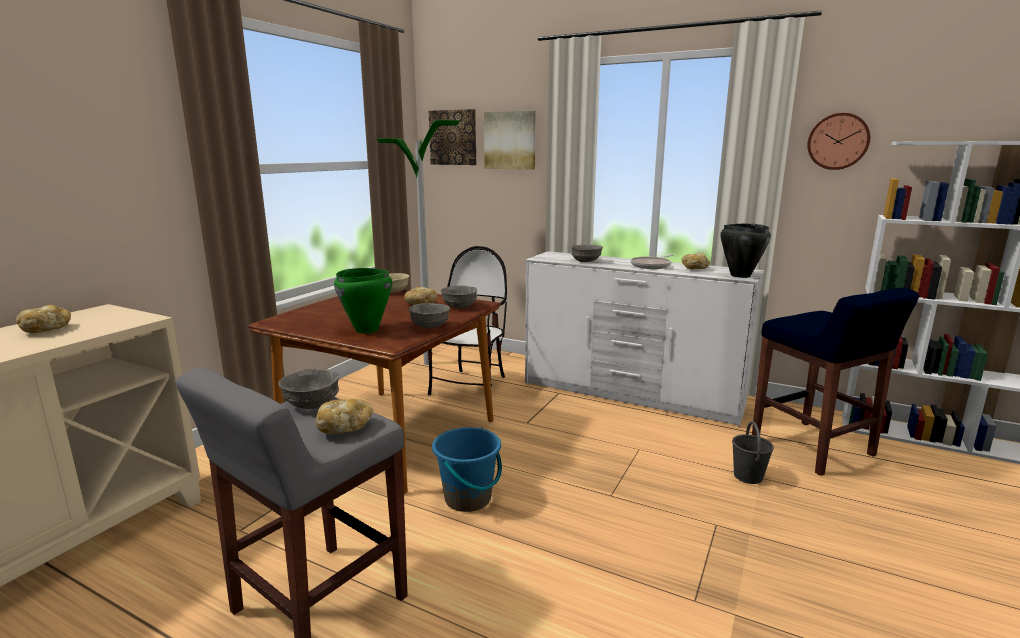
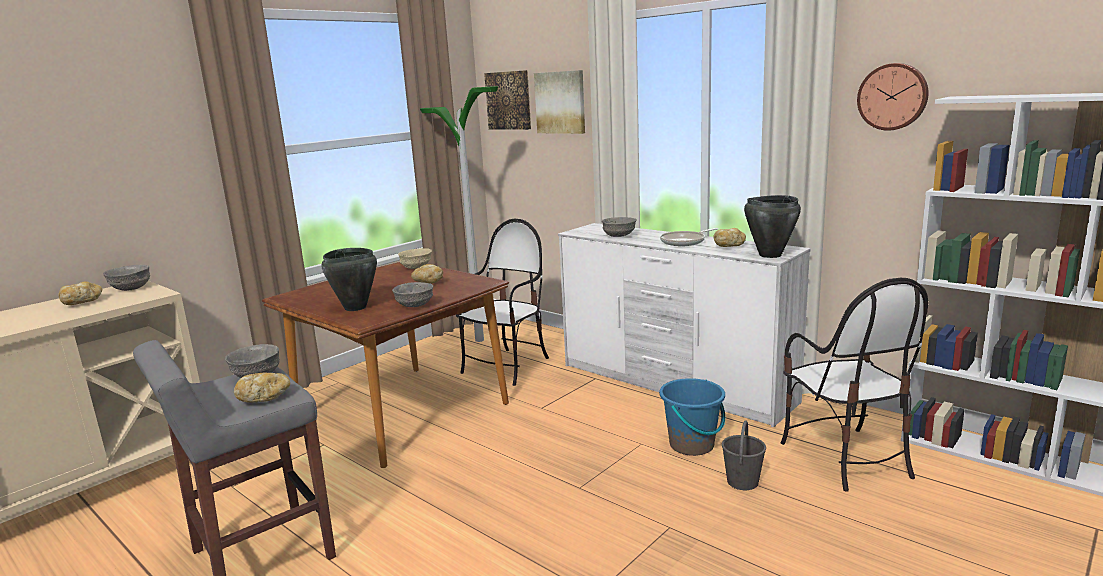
camera: 15 degrees right, 0 degrees up
(366, 330) = (355, 308): green cooking pot -> black cooking pot
(459, 306) = (464, 284): grey bowl -> grey bowl (131, 288)
(468, 499) = (439, 478): blue bucket -> blue bucket (692, 445)
(813, 448) = (845, 458): blue stool -> chair

